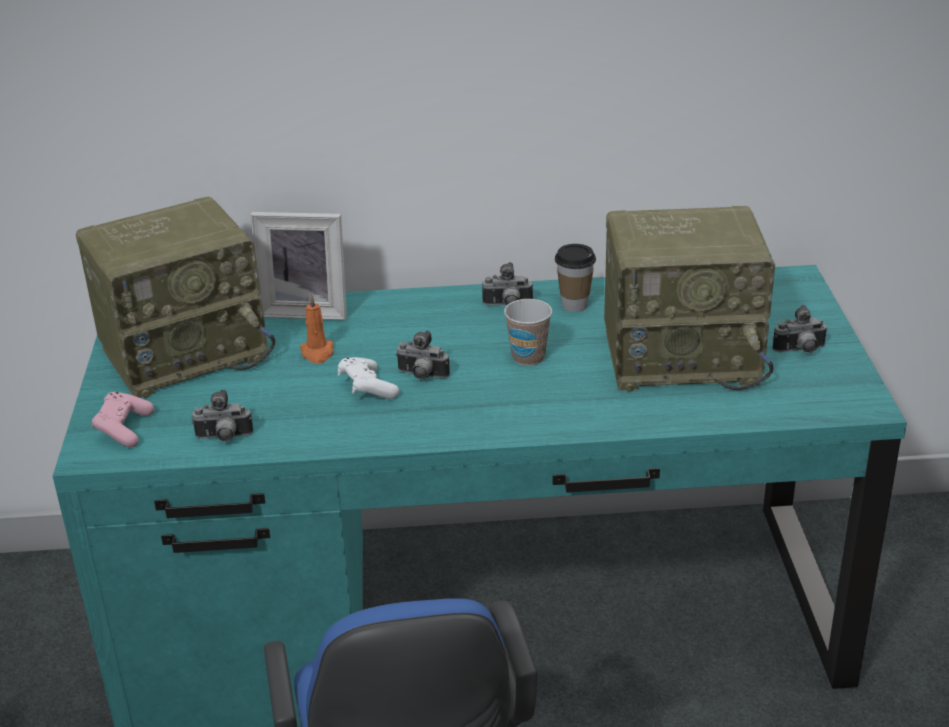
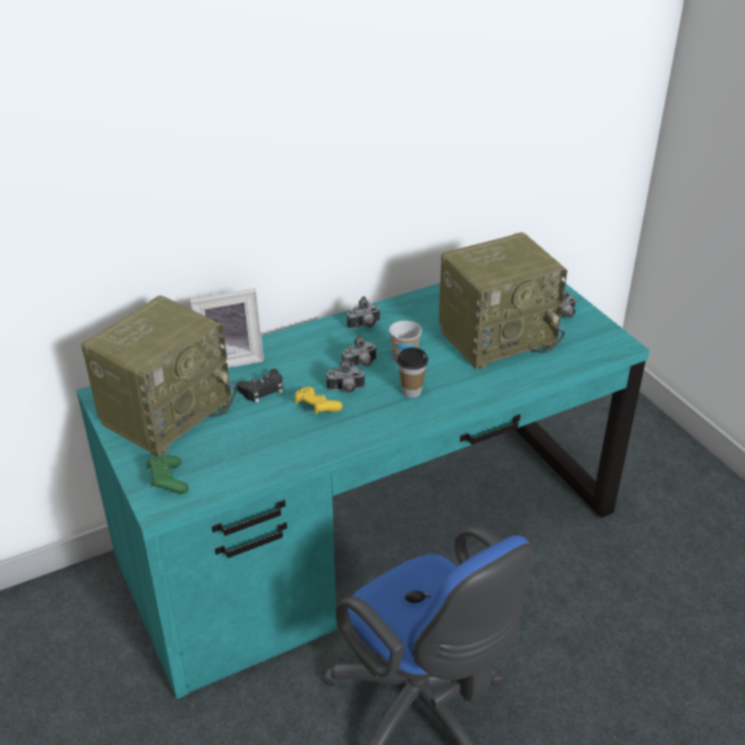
camera: 25 degrees left, 5 degrees up
(124, 429) = (168, 481): pink game controller -> green game controller
(224, 438) = (245, 469): camera -> camera (361, 365)
(317, 353) = (262, 390): orange candle -> black game controller
(367, 389) = (316, 408): white game controller -> yellow game controller
(574, 305) = (407, 316): cup -> cup (411, 391)

